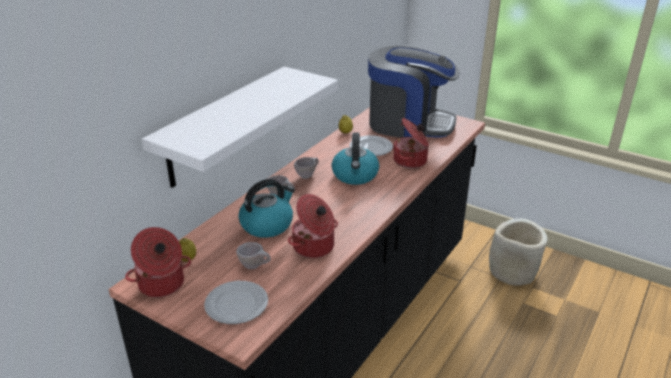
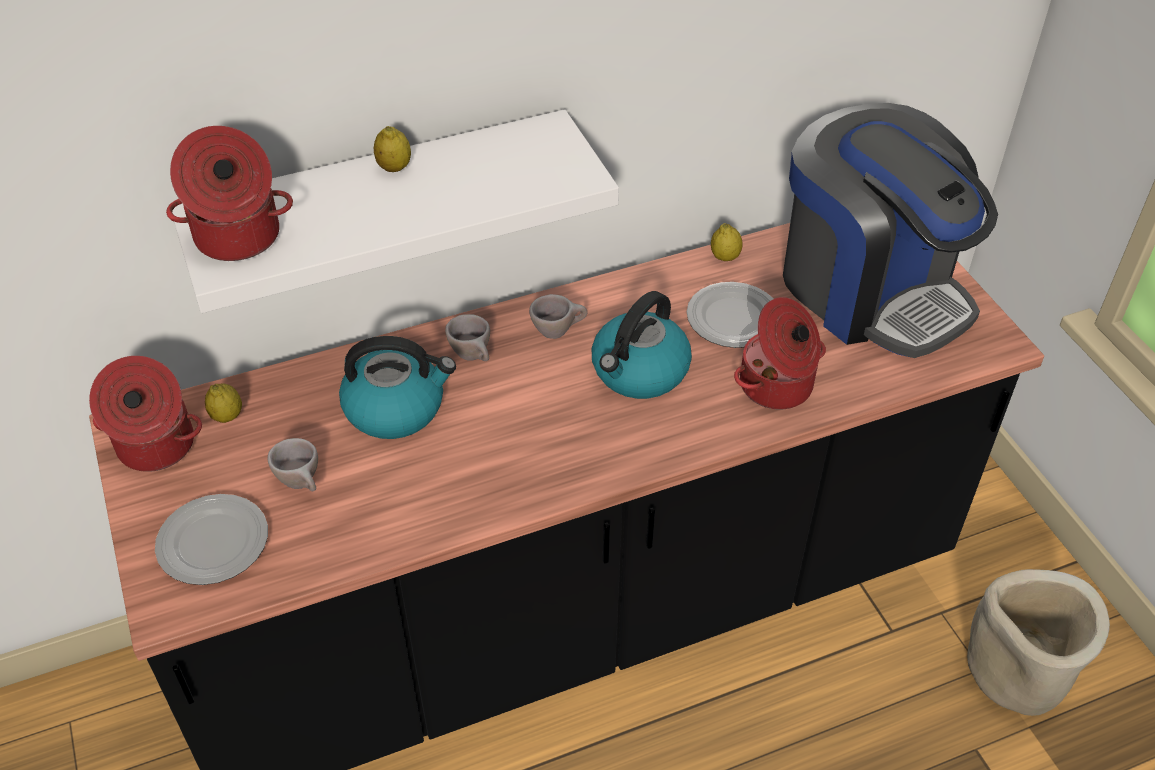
camera: 35 degrees right, 15 degrees up
(237, 99) = (394, 168): none -> lemon
(314, 247) = (421, 495): cooking pot -> cooking pot (237, 238)

